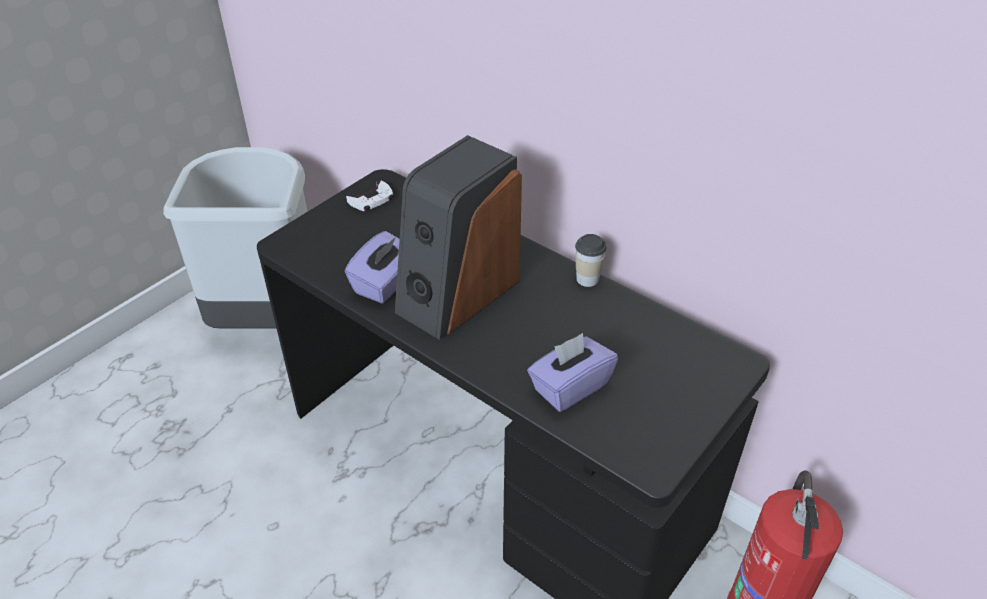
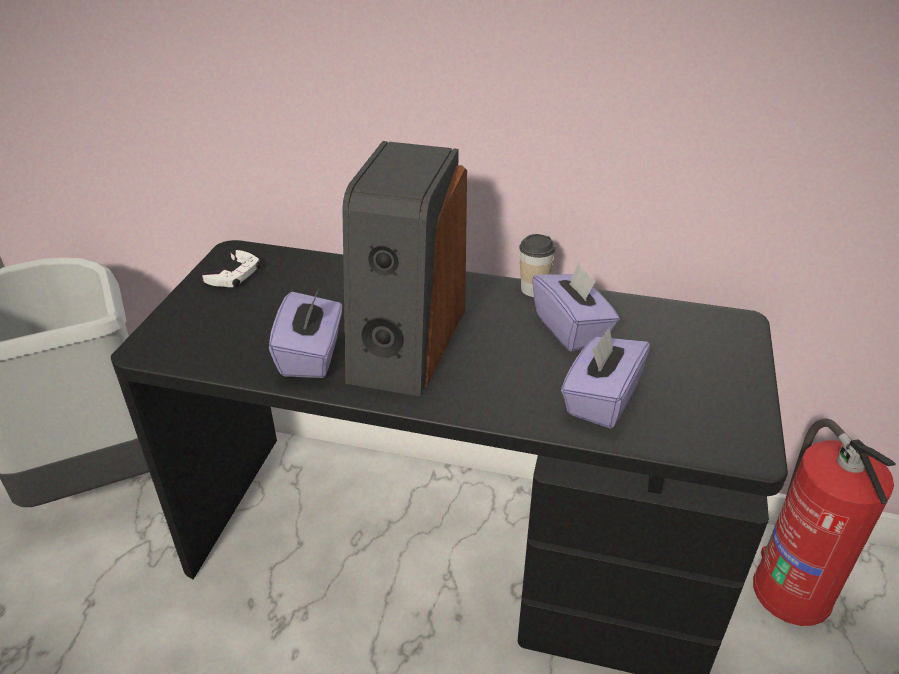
camera: 25 degrees left, 5 degrees down
(592, 322) = (571, 329): none -> purple tissue box

